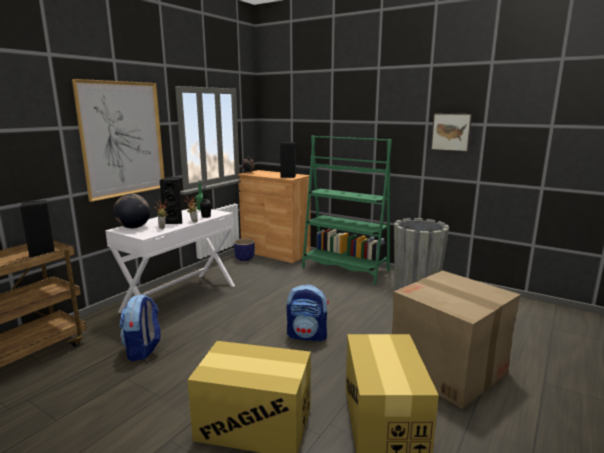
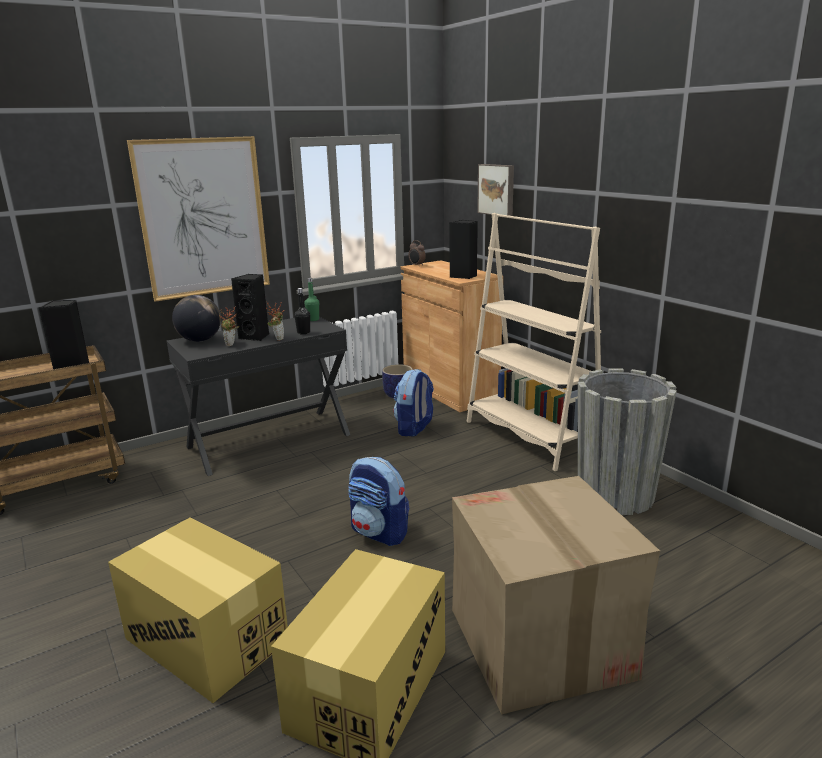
camera: 25 degrees right, 5 degrees up
(143, 350) = (171, 505): backpack -> backpack (414, 428)
(180, 297) = (269, 440): white desk -> black desk
(345, 269) = (531, 436): green bookcase -> beige bookcase
(451, 132) = (711, 218): picture -> picture (497, 189)

